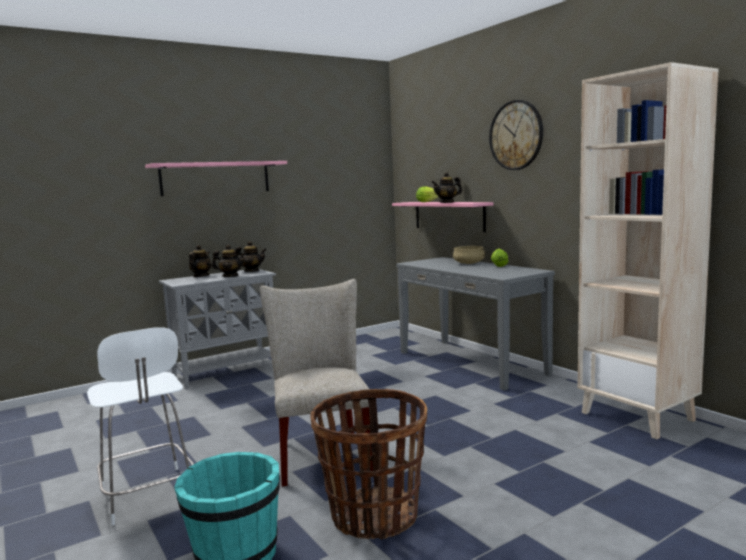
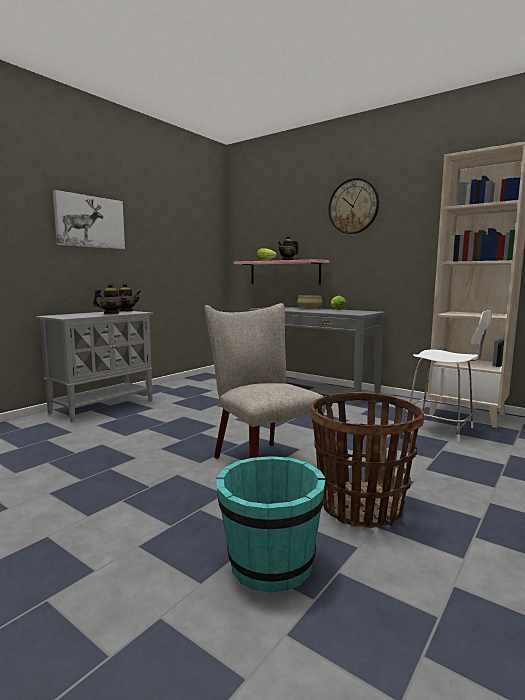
camera: 20 degrees left, 0 degrees up
(148, 496) = (118, 522): white stool -> white stool (441, 429)
(201, 276) = (78, 314): teapot -> none
(215, 178) = (90, 222): pink shelf -> picture

